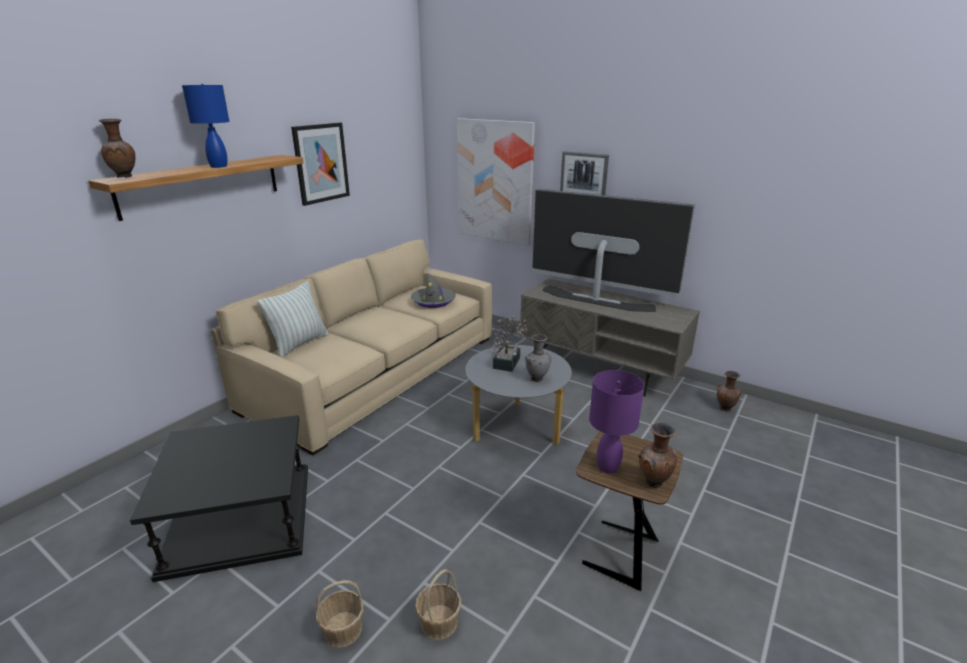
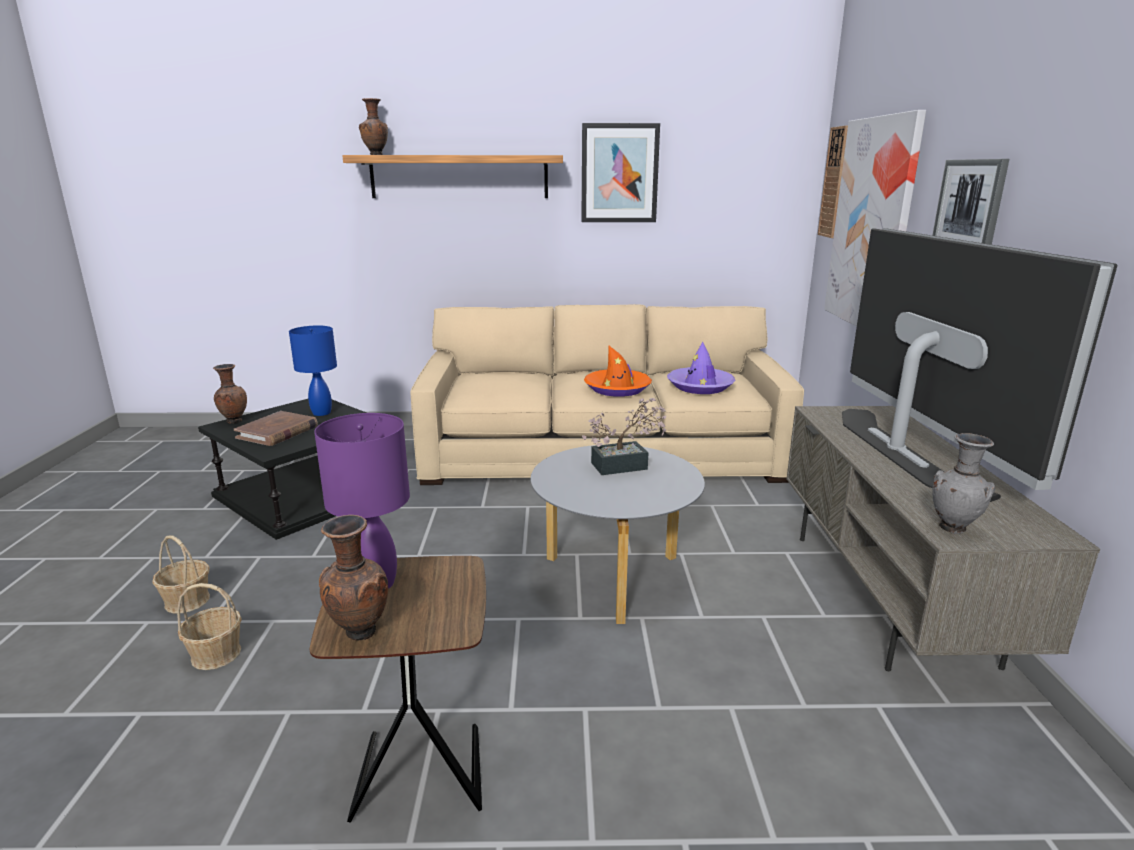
camera: 55 degrees right, 5 degrees down
(219, 166) = (463, 154): blue table lamp -> blue table lamp (322, 413)
(230, 474) = (277, 432): none -> brown book
(299, 344) = (499, 373): pillow -> none
(399, 321) = (617, 389): none -> orange hat
(433, 301) = (700, 386): grey hat -> purple hat
(442, 154) = (834, 182): none -> wall clock
(537, 379) = (606, 495): grey vase -> grey vase (954, 528)
(724, 409) = (1031, 805): brown vase -> brown vase (234, 421)

